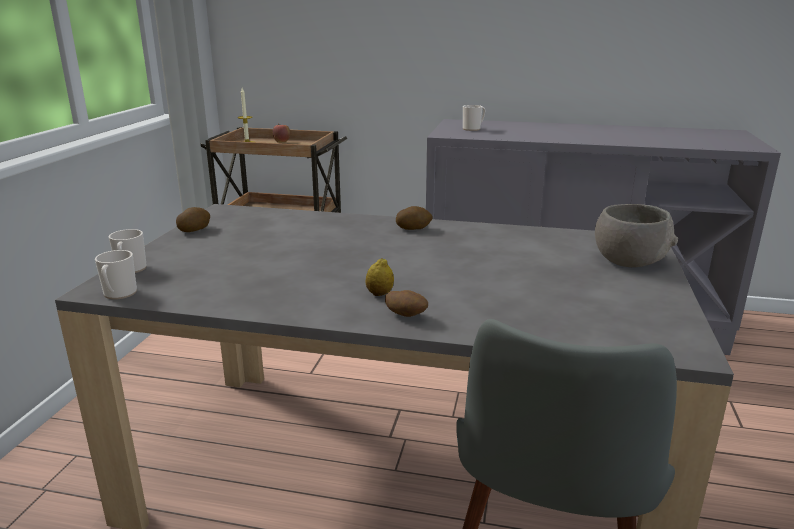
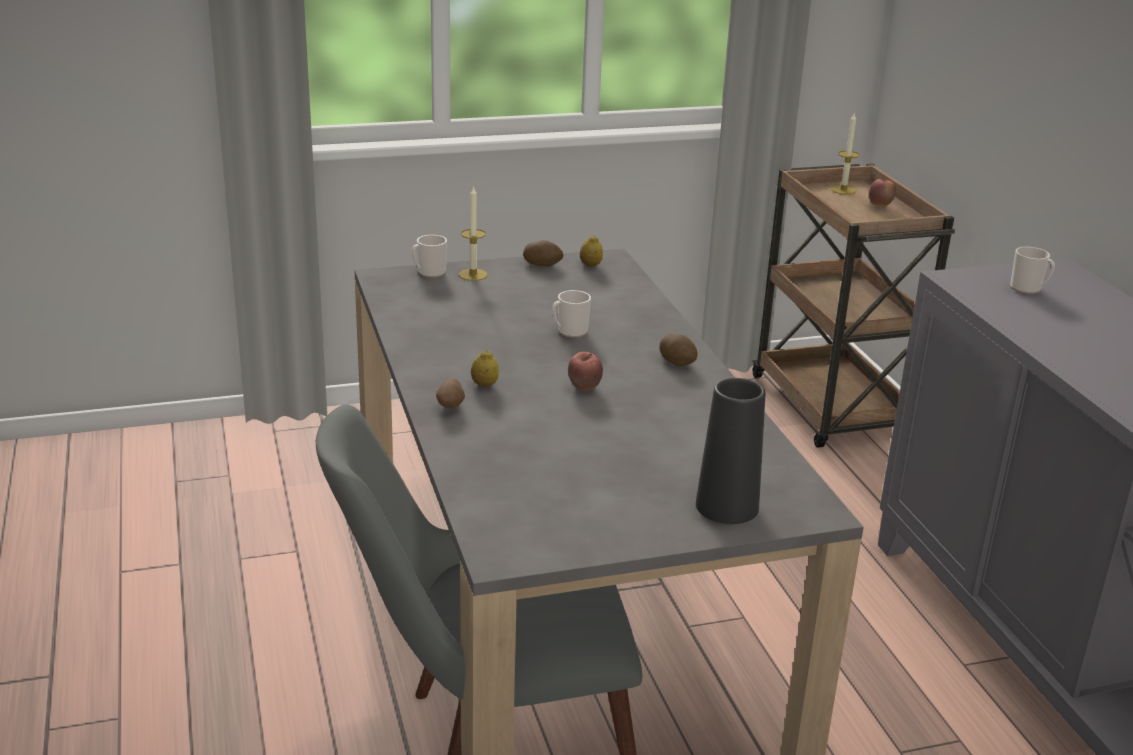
camera: 60 degrees right, 5 degrees up
(118, 294) = (382, 286): mug -> mug (569, 332)
(167, 255) = (473, 275): none -> candle
(224, 217) = (590, 265): none -> lemon
(423, 261) = (584, 388): none -> apple
(629, 260) = (727, 506): grey bowl -> black vase

